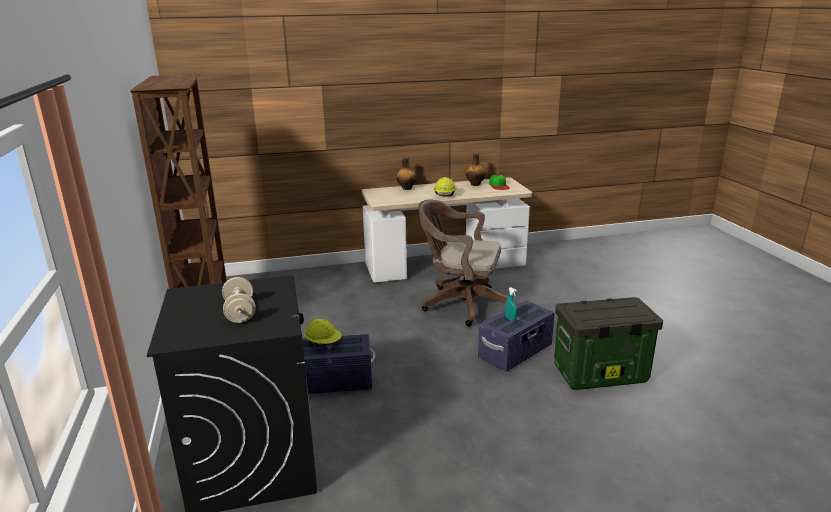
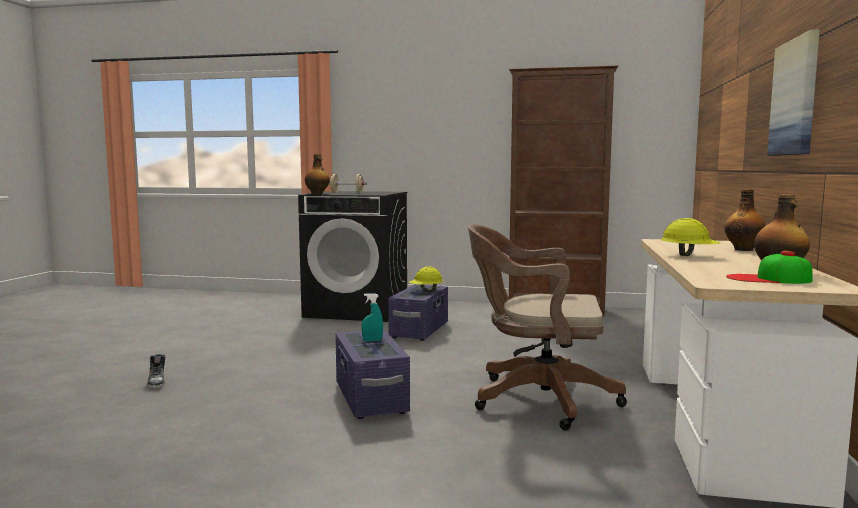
camera: 115 degrees right, 15 degrees down
(286, 322) = (317, 193): none -> bottle
(414, 108) = (795, 98): none -> picture
(461, 304) = (536, 399): brown office chair -> brown office chair turned 120 degrees counterclockwise
(599, 374) = (253, 426): storage box -> none
(601, 464) = (157, 382): none -> shoe

